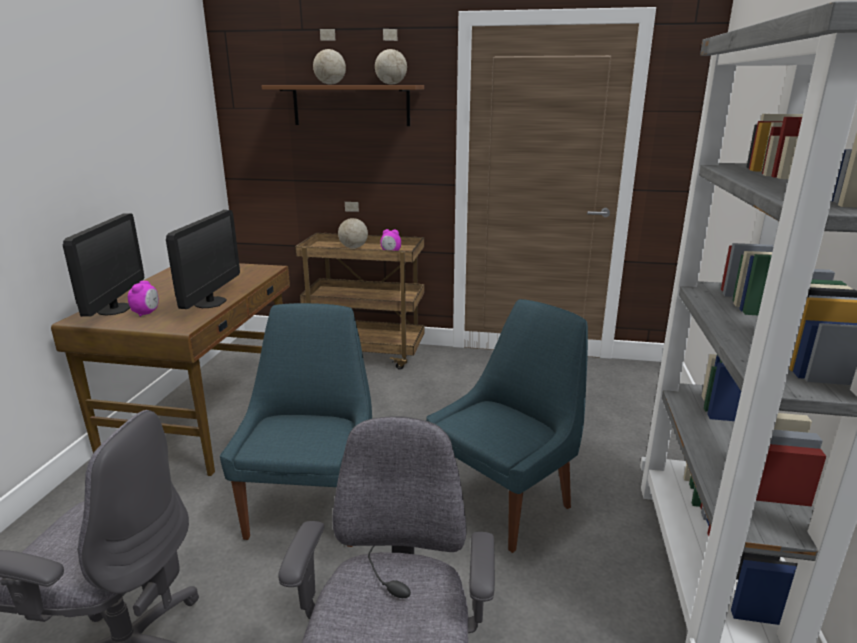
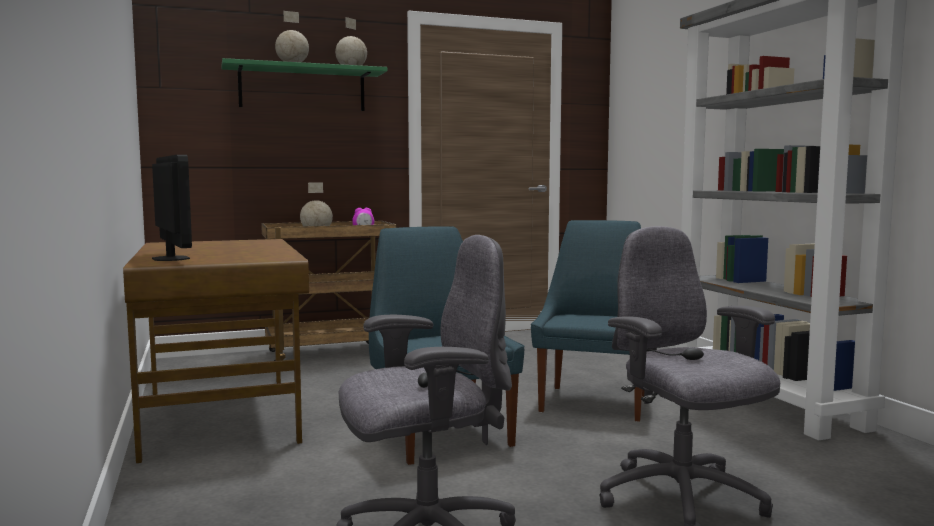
camera: 30 degrees left, 15 degrees down
(146, 313) = (219, 257): alarm clock -> none
(210, 302) = (270, 251): monitor -> none
(351, 105) = (302, 89): brown shelf -> green shelf

